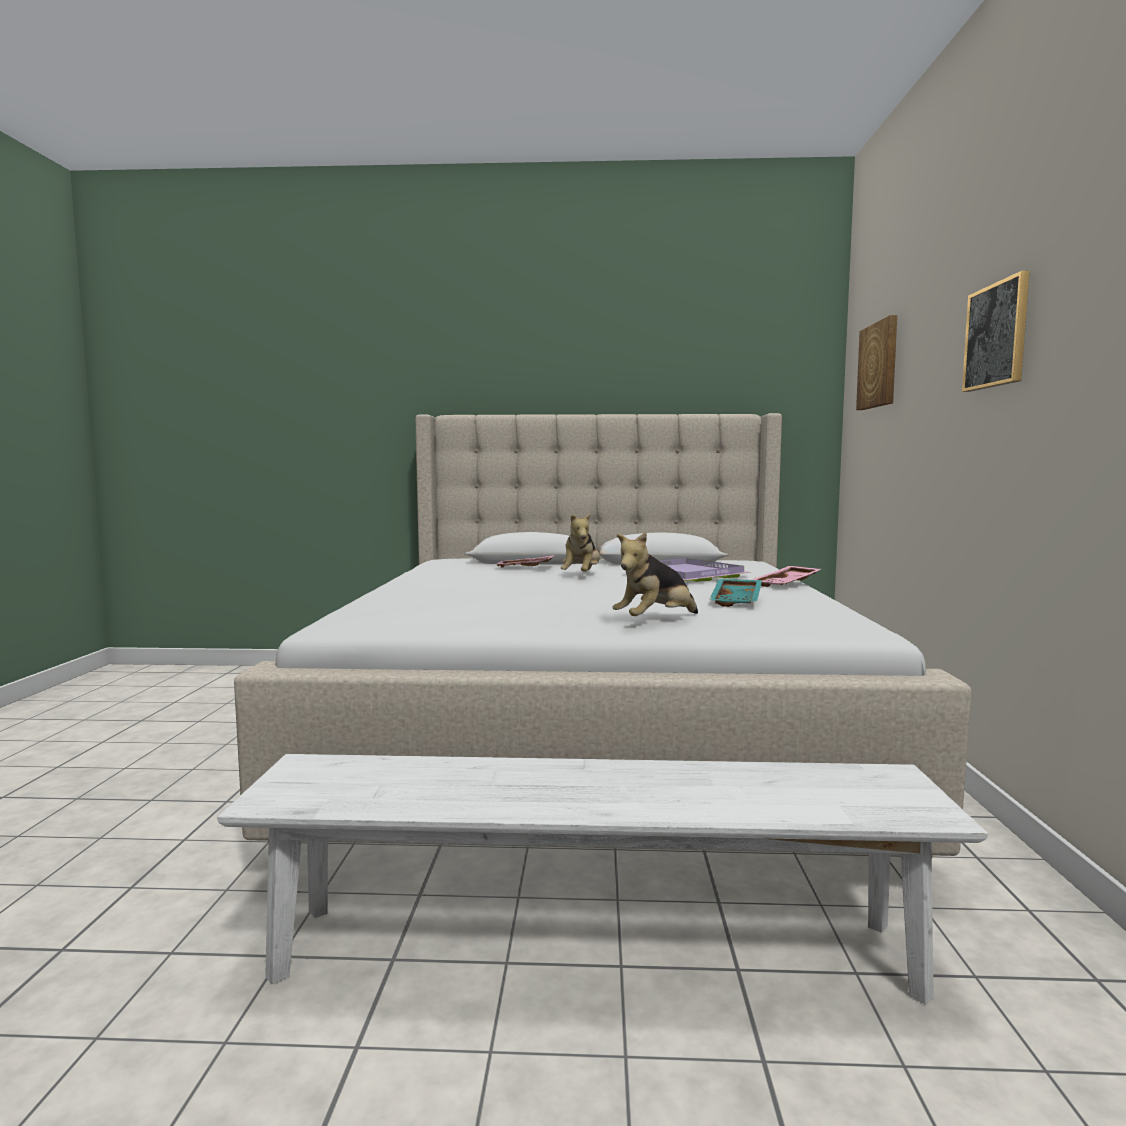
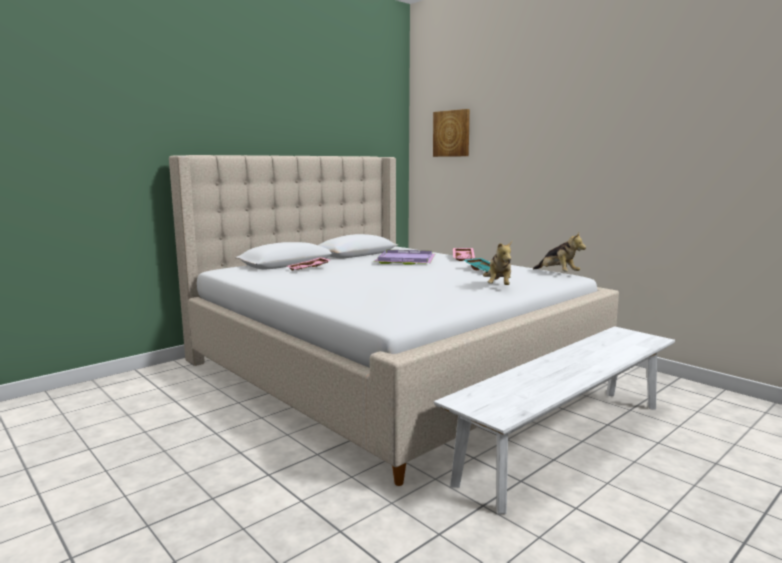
camera: 45 degrees left, 5 degrees up
(581, 576) = (360, 268): plush toy -> plush toy (557, 273)
(996, 335) = (559, 134): picture -> none

